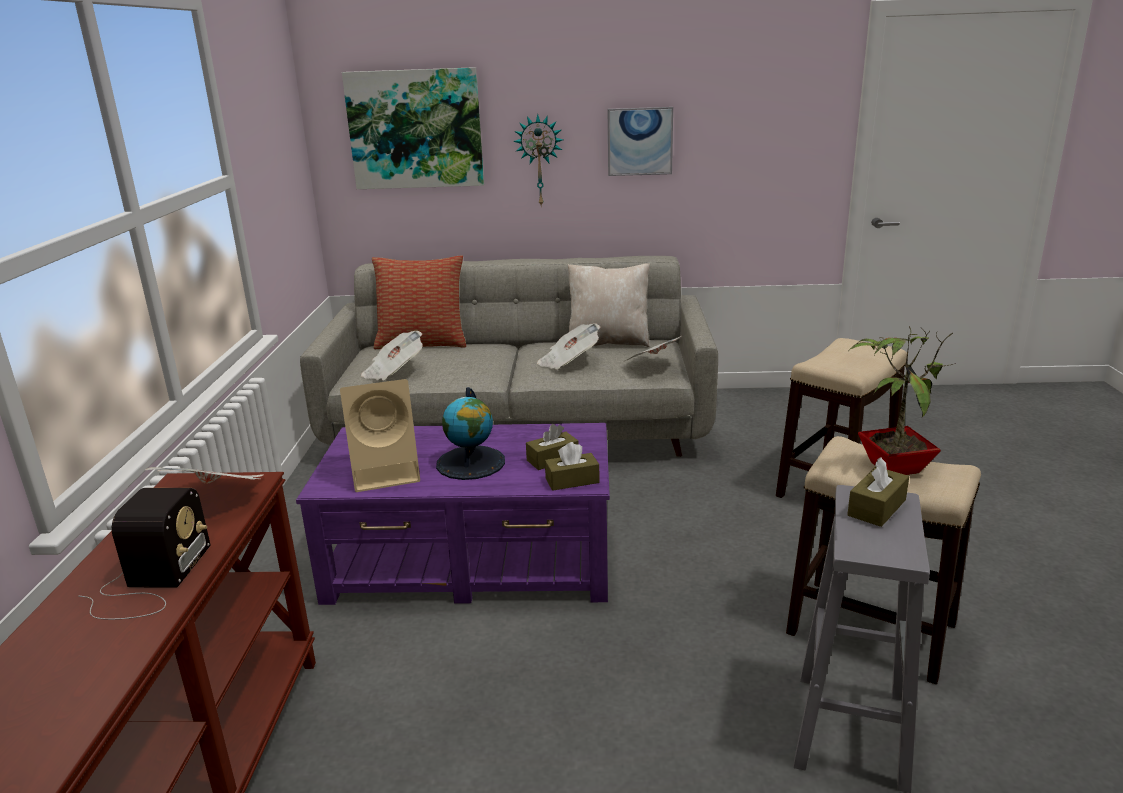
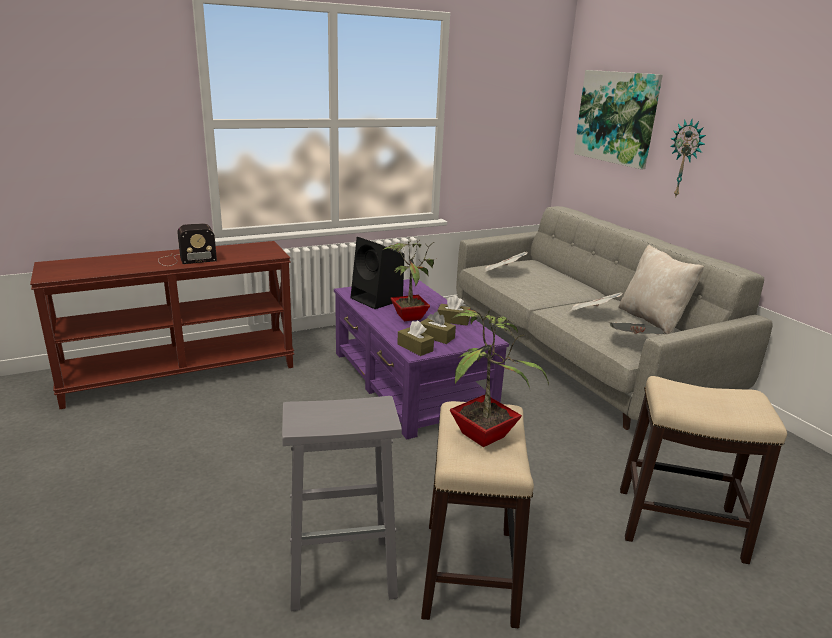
camera: 60 degrees right, 0 degrees up
(216, 498) = (256, 252): newspaper -> none
(387, 472) = (378, 299): beige speaker -> black speaker
(422, 343) = (555, 269): pillow -> none
(471, 463) = (408, 316): globe -> potted plant
(640, 141) = (767, 158): picture -> none
(876, 508) = (364, 412): brown tissue box -> brown tissue box (453, 320)

